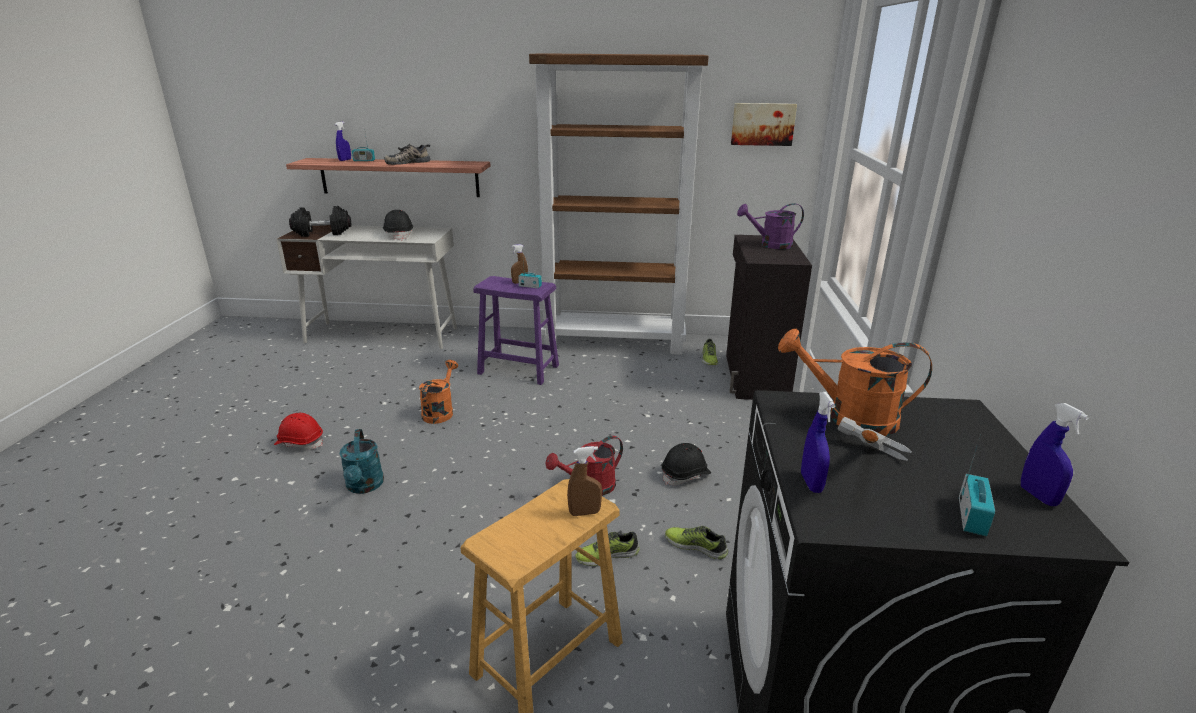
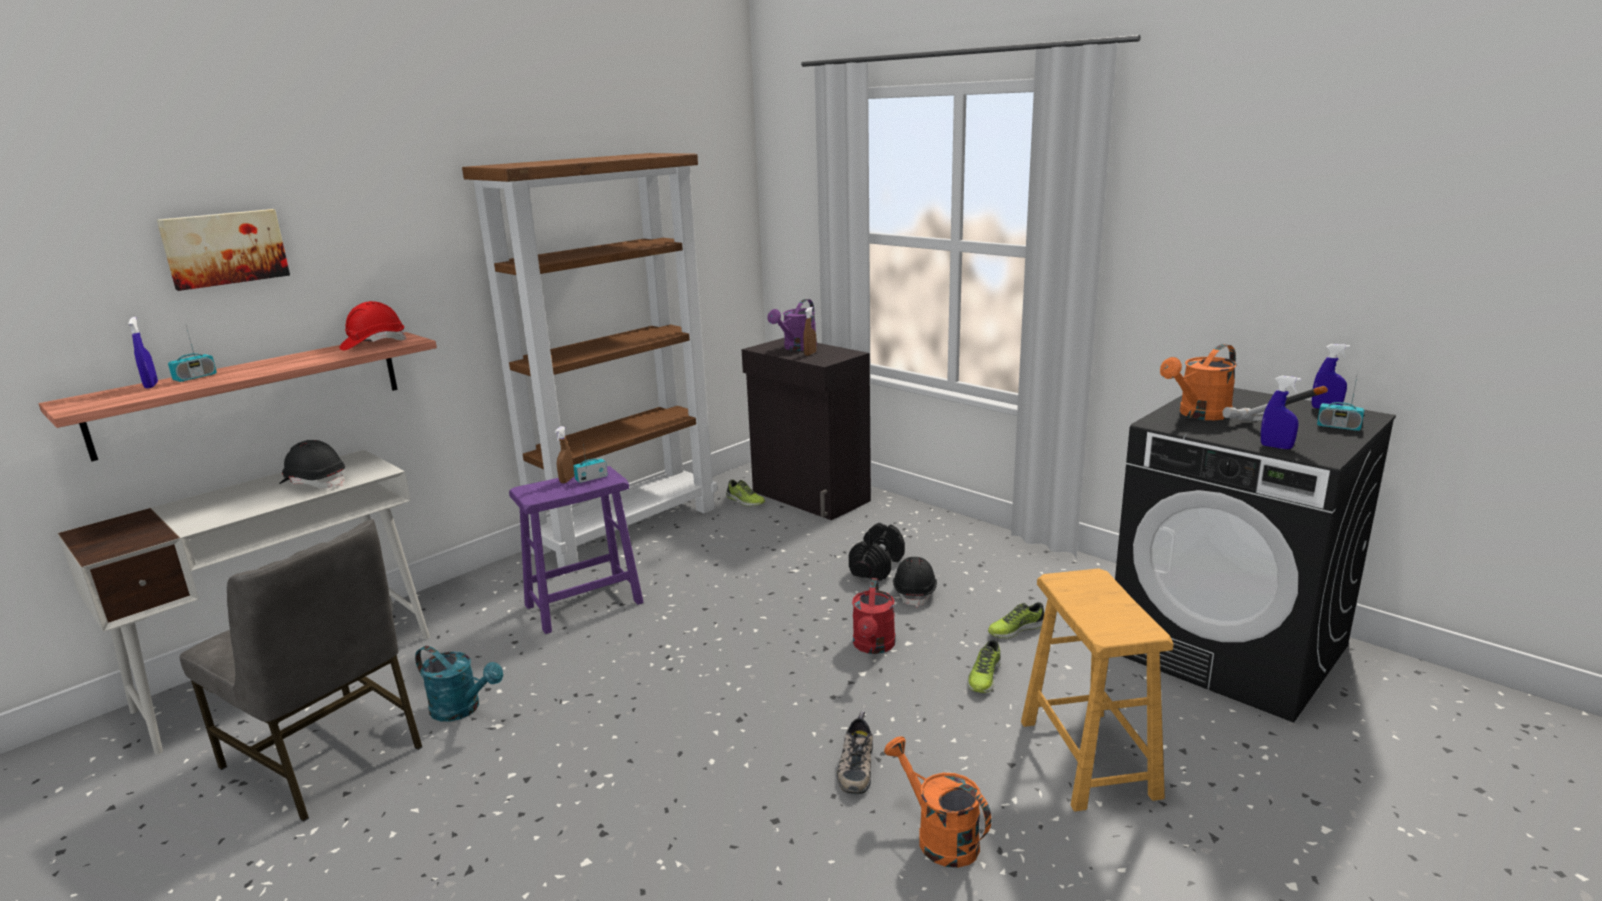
camera: 50 degrees left, 5 degrees down
(300, 442) = (489, 830): red hard hat -> red hard hat (373, 344)
(322, 233) = (154, 528): black dumbbell -> black dumbbell (877, 566)
(327, 376) = (326, 757): none -> grey chair
(364, 487) = (683, 796): turquoise watering can -> turquoise watering can (462, 709)
(408, 162) = (288, 361): shoe -> shoe (855, 765)
(440, 411) = (592, 688): orange watering can -> orange watering can (939, 836)
(584, 513) = (1101, 583): brown spray bottle -> brown spray bottle (810, 354)
(762, 124) = (712, 224): picture -> picture (224, 248)
(972, 517) = (1338, 427): radio -> radio turned 150 degrees clockwise

